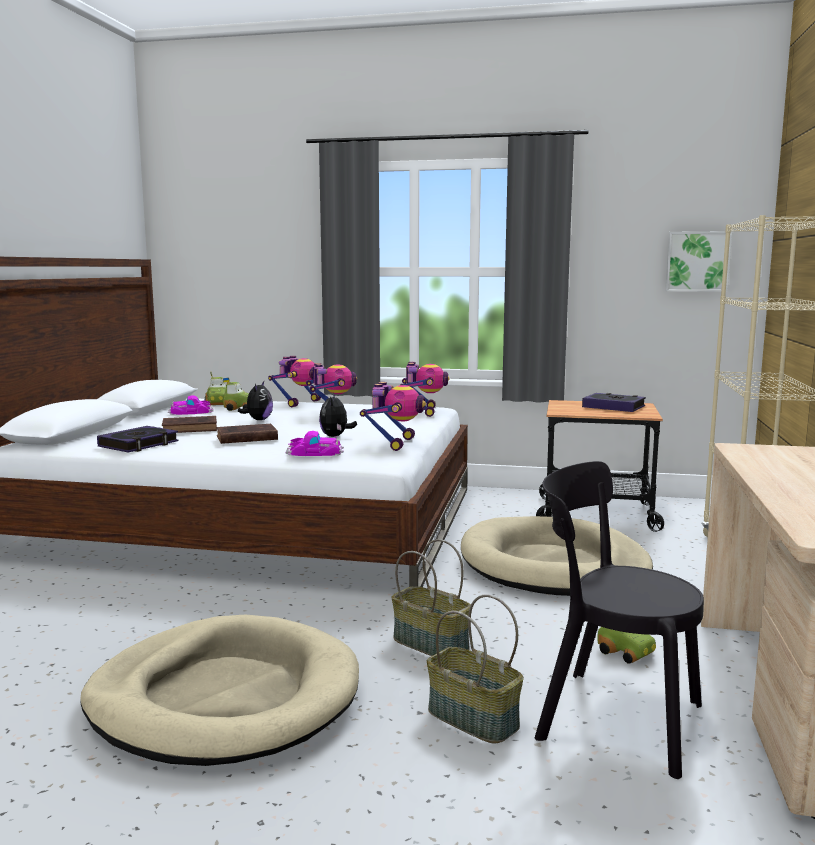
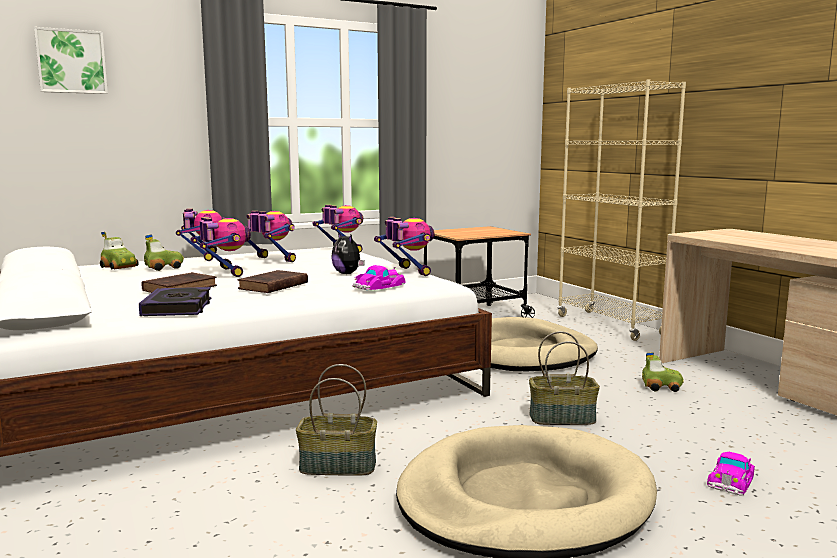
camera: 40 degrees left, 0 degrees up
(191, 412) = (117, 277): toy car -> toy car (731, 479)
(258, 420) = (223, 273): plush toy -> toy robot
(471, 719) = (677, 448): basket -> basket (337, 466)
(611, 718) = (728, 420): black chair -> none
(613, 407) = (479, 230): book -> none
(697, 261) = (502, 117): picture -> picture (71, 61)

